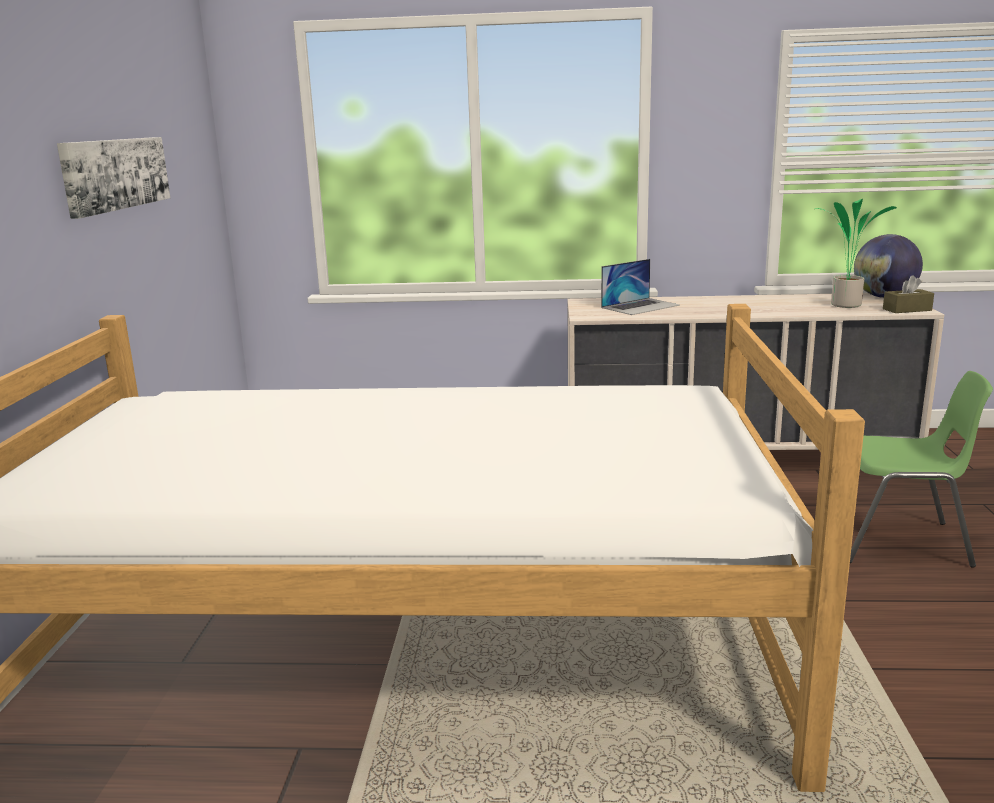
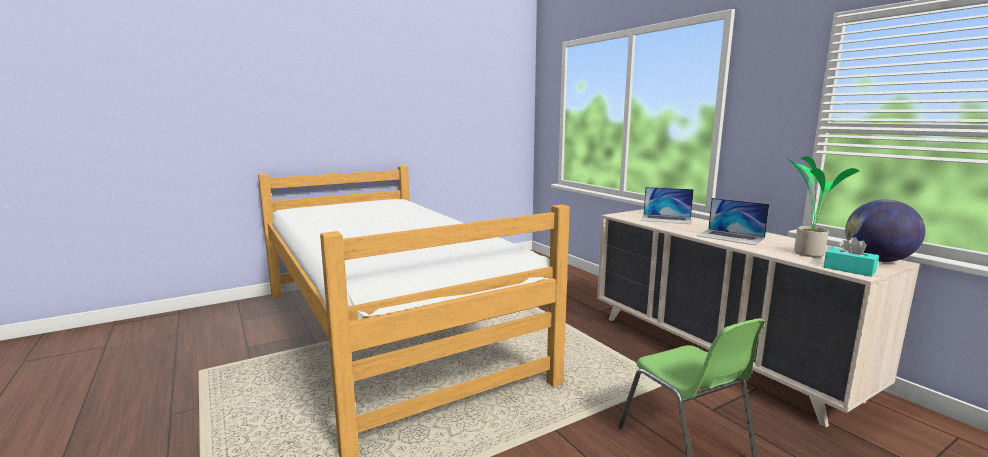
camera: 55 degrees right, 5 degrees down
(115, 174) = (434, 111): picture -> none
(754, 307) = (730, 237): none -> laptop
(907, 309) = (849, 269): brown tissue box -> turquoise tissue box

